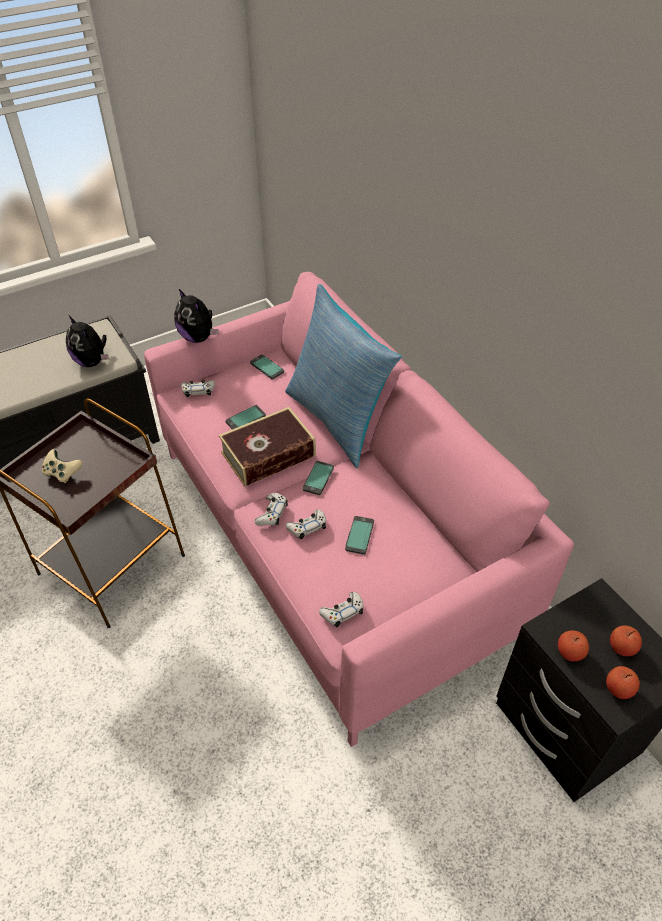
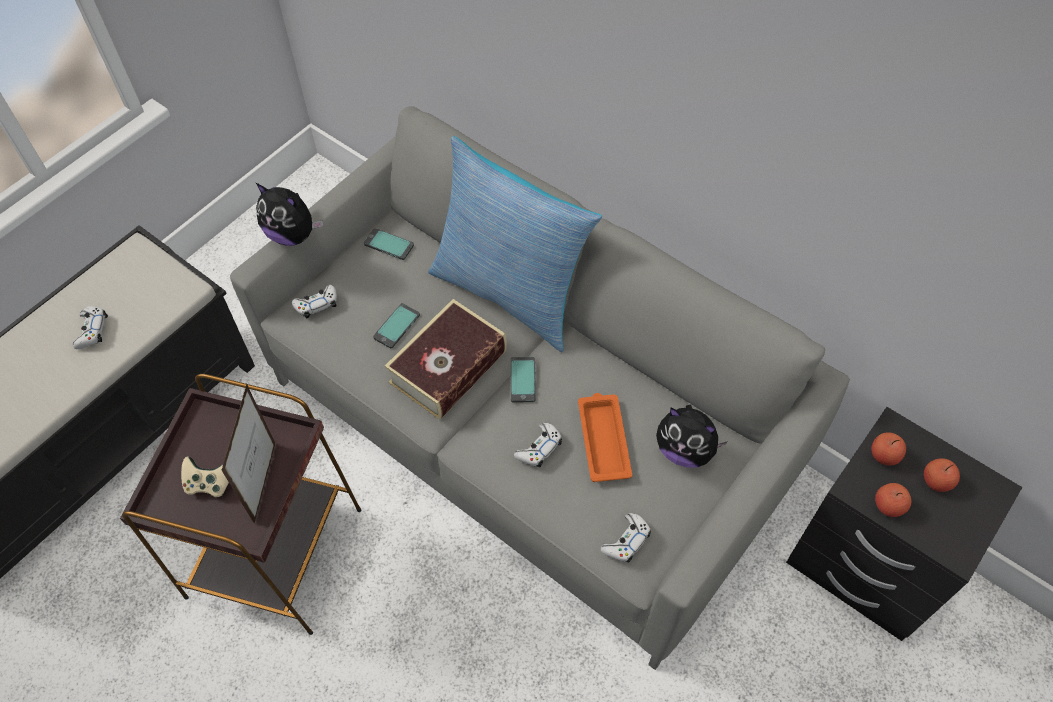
camera: 20 degrees left, 10 degrees up
(92, 362) = (152, 304): plush toy -> plush toy (685, 450)
(98, 484) = (265, 482): none -> picture frame
(272, 513) = (488, 444): white game controller -> white game controller (92, 330)
(331, 538) = (528, 428): pink sofa -> grey sofa
(359, 535) = (603, 439): phone -> orange tray
(618, 688) = (950, 529): apple -> apple (884, 455)

